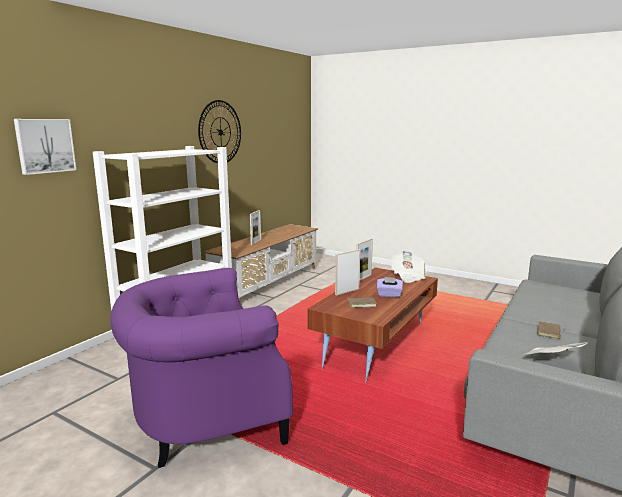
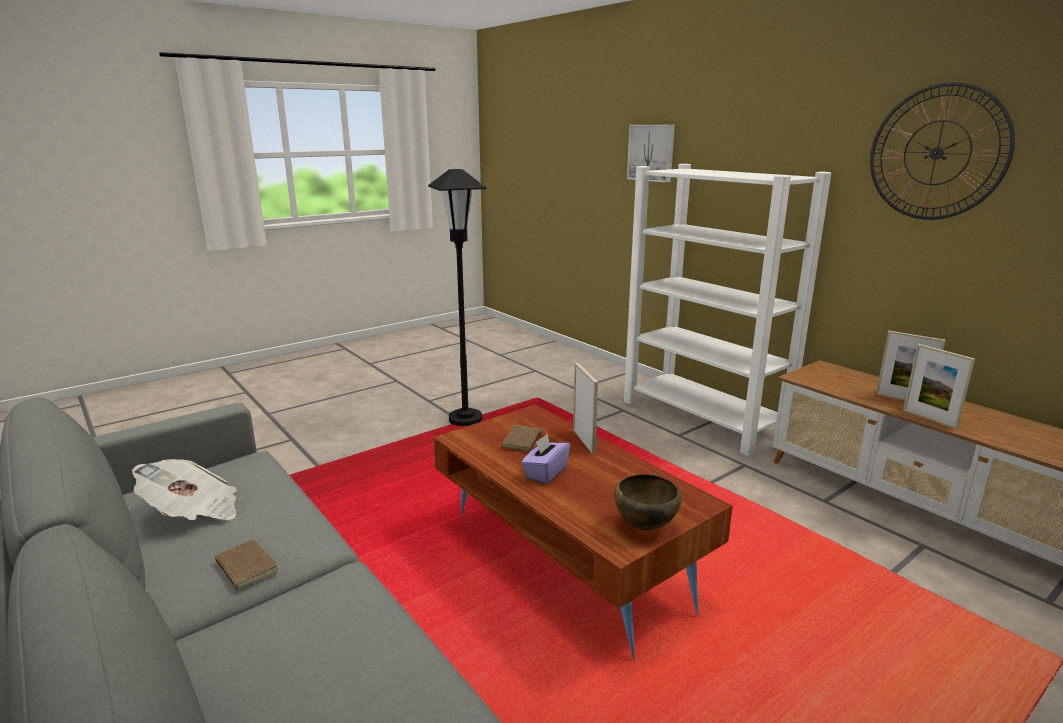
camera: 110 degrees right, 5 degrees up
(206, 424) = (465, 420): purple armchair -> black floor lamp
(363, 278) = (652, 472): picture frame -> picture frame (929, 419)
(408, 276) = (644, 527): newspaper -> brown bowl

